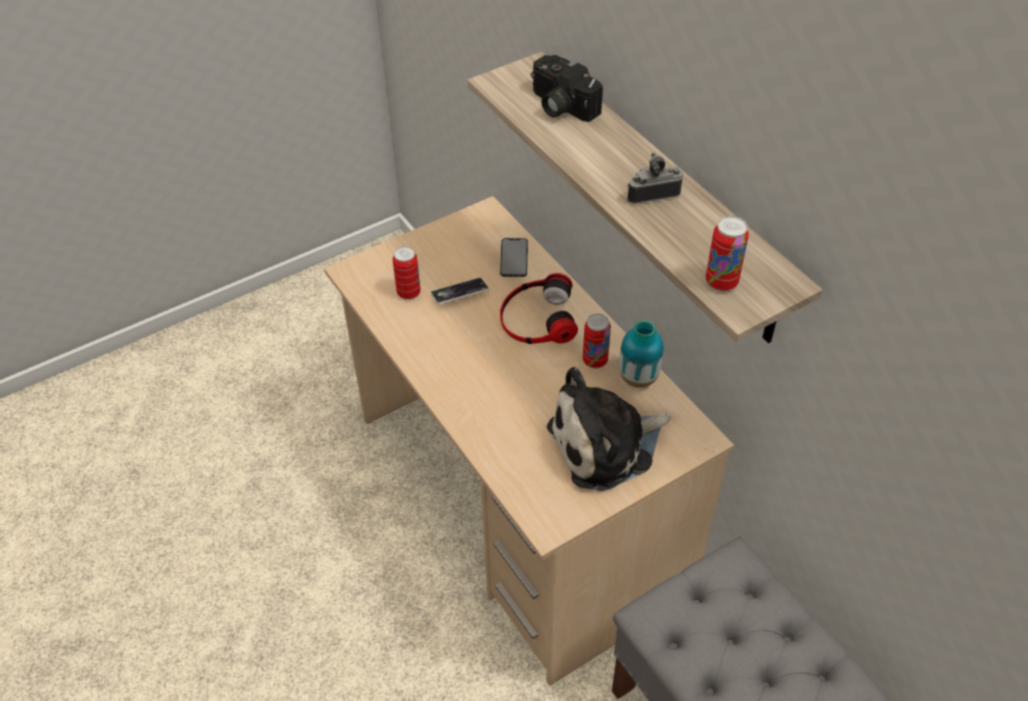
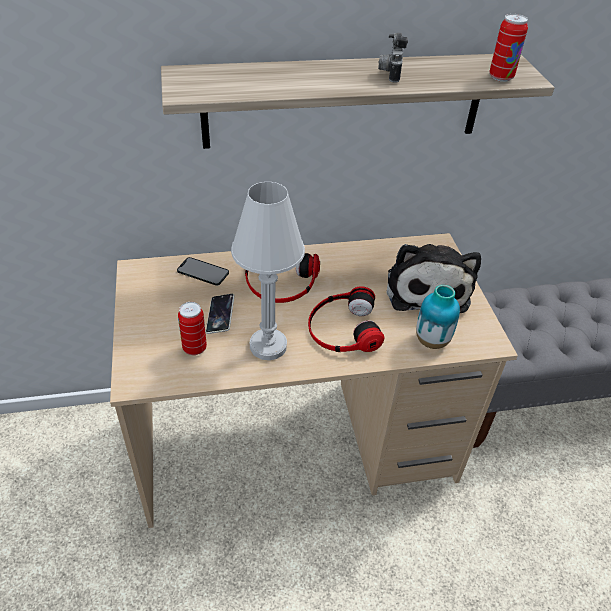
camera: 70 degrees left, 5 degrees down
(439, 341) = (268, 346): none -> white table lamp
(496, 389) = (343, 328): none -> headphones
(560, 106) = (248, 77): camera -> none
(595, 361) = (343, 266): can -> none
(638, 378) = (371, 252): vase -> vase (432, 341)

